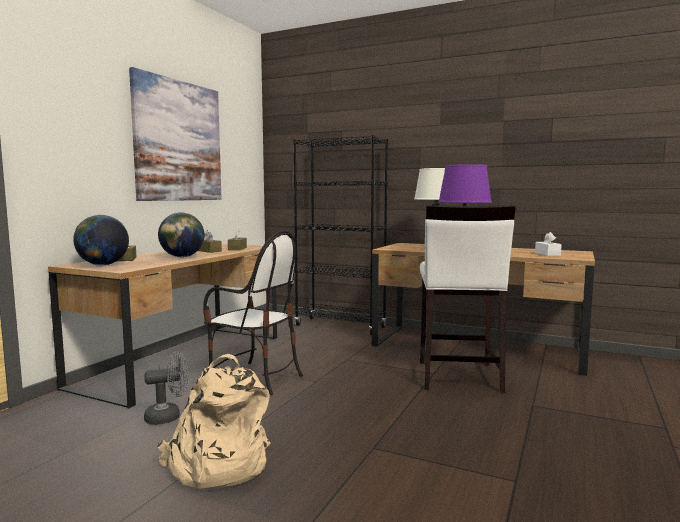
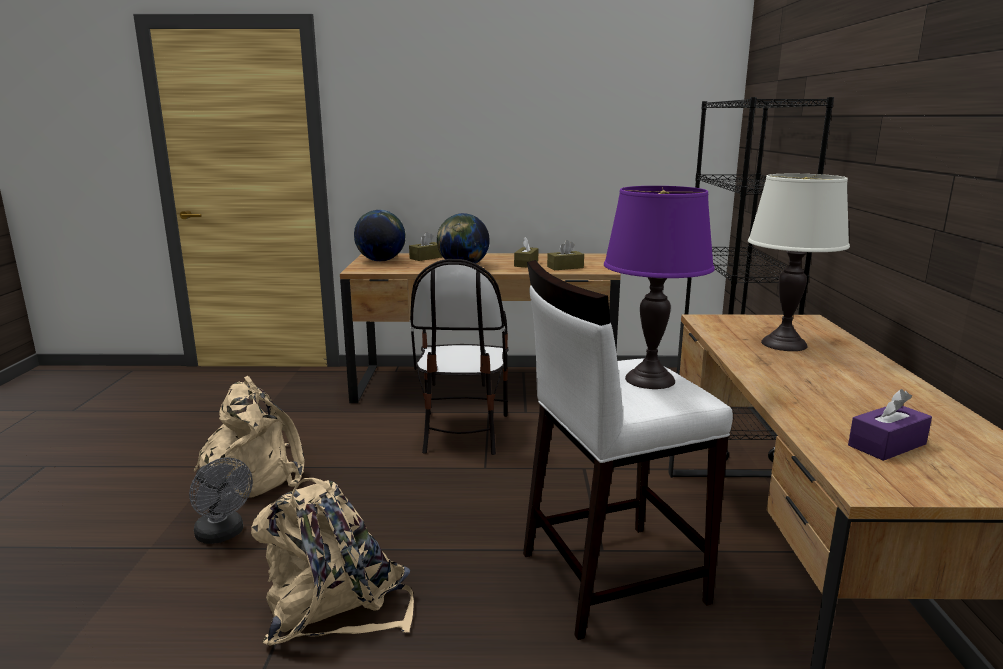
camera: 65 degrees right, 10 degrees up
(168, 416) = (341, 423): grey fan -> grey fan (223, 534)
(178, 141) = (545, 114): picture -> none
(448, 448) = (335, 606): none -> beige backpack
(547, 254) = (887, 445): white tissue box -> purple tissue box

